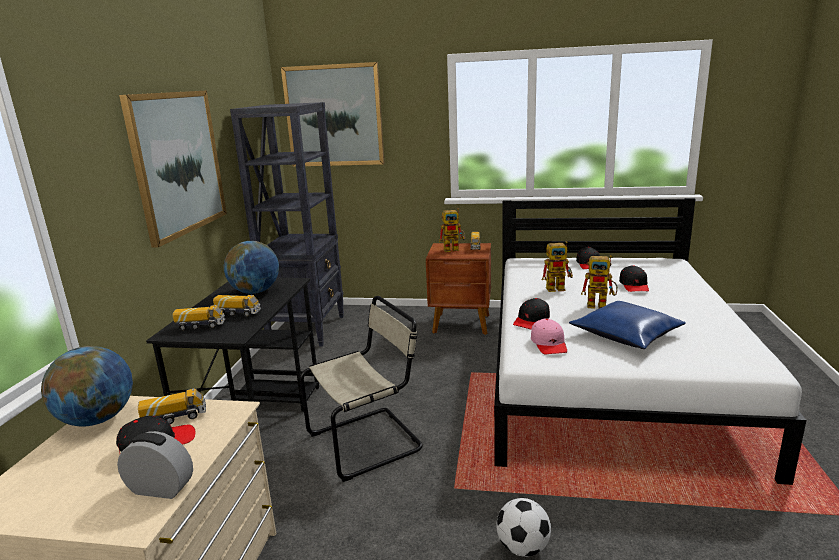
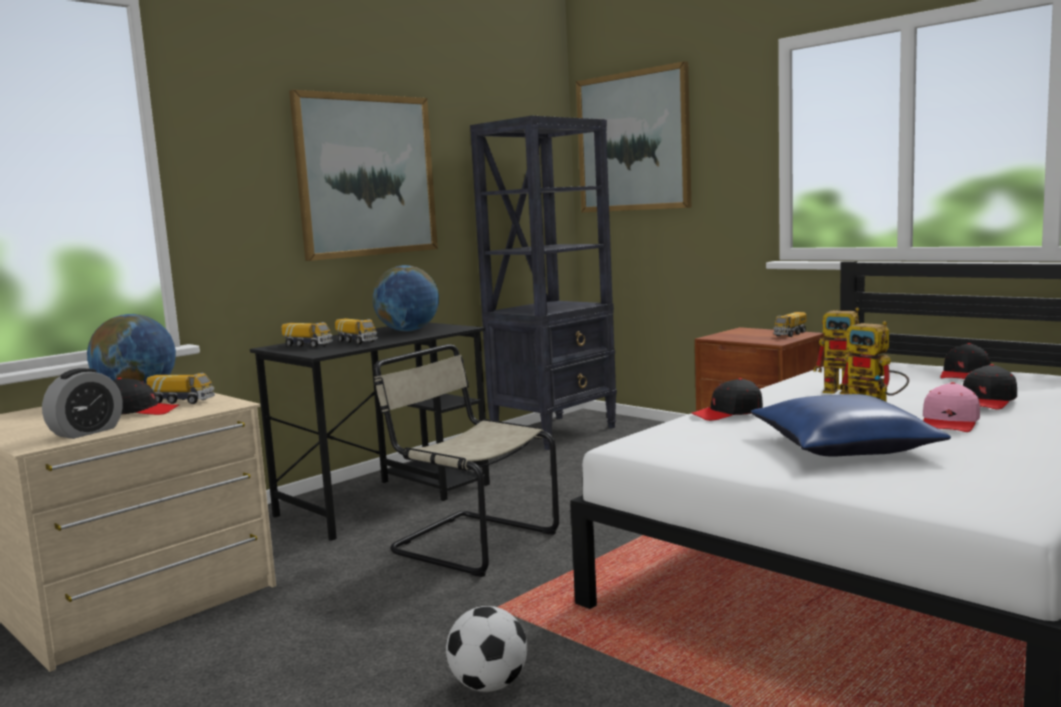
camera: 35 degrees right, 10 degrees down
(160, 488) = (86, 432): alarm clock -> alarm clock turned 75 degrees clockwise
(369, 441) = (469, 542): beige chair -> beige chair turned 150 degrees counterclockwise
(454, 249) = (754, 334): toy robot -> none
(549, 344) = (699, 435): pink cap -> pink cap (950, 422)

